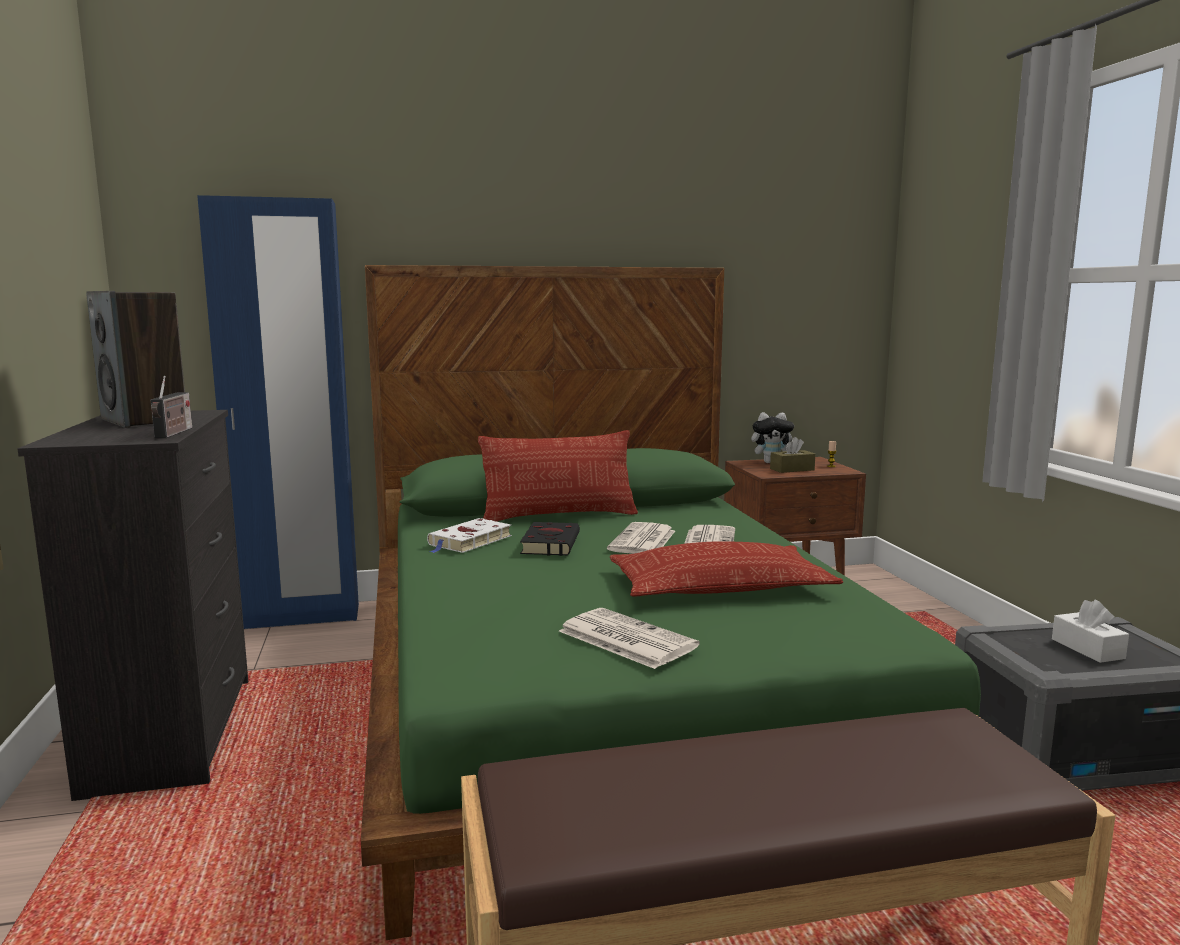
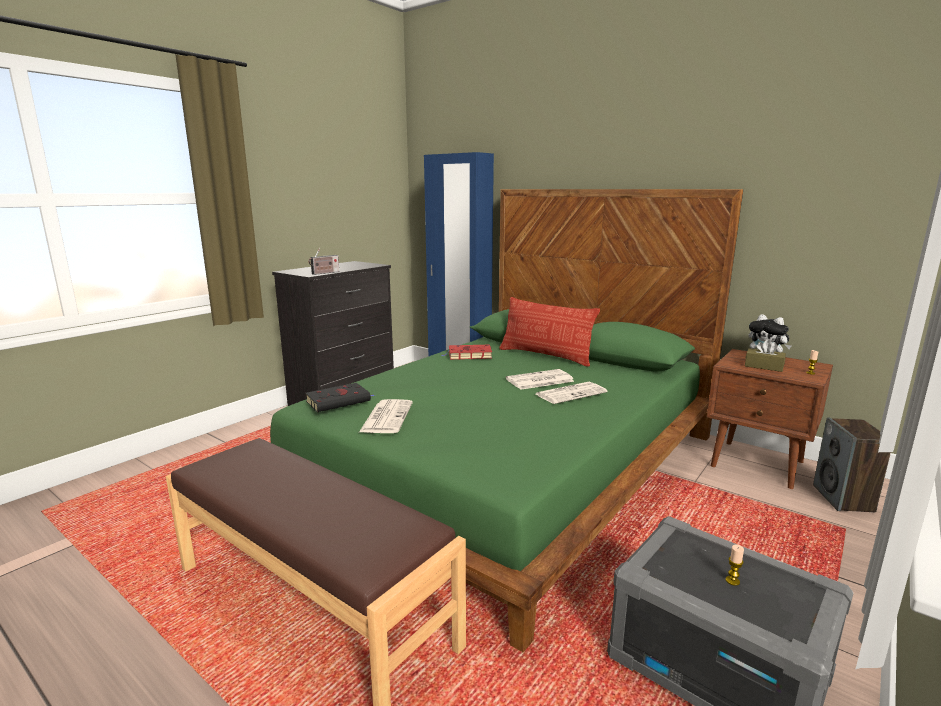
camera: 50 degrees right, 5 degrees up
(145, 420) = (345, 266): speaker -> speaker (843, 499)
(469, 541) = (468, 355): white book -> red book
(550, 543) = (494, 367): black book -> black book (340, 401)
(720, 586) = (504, 416): pillow -> none
(1087, 649) = (732, 581): white tissue box -> candle

